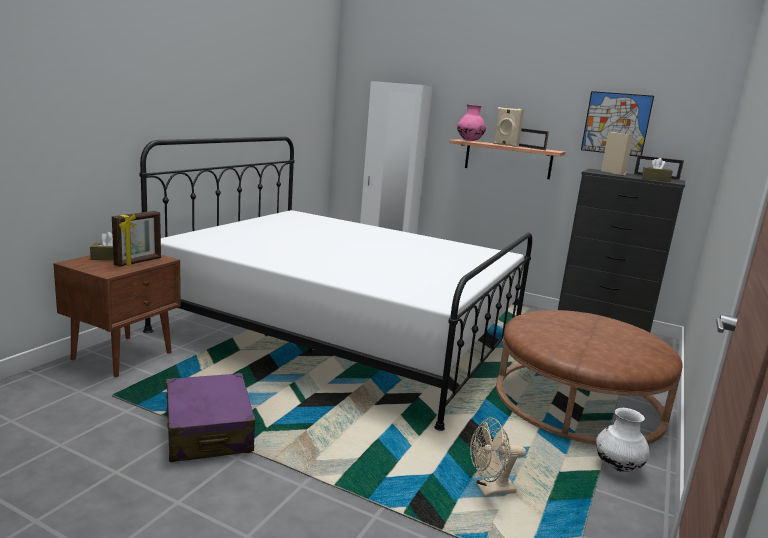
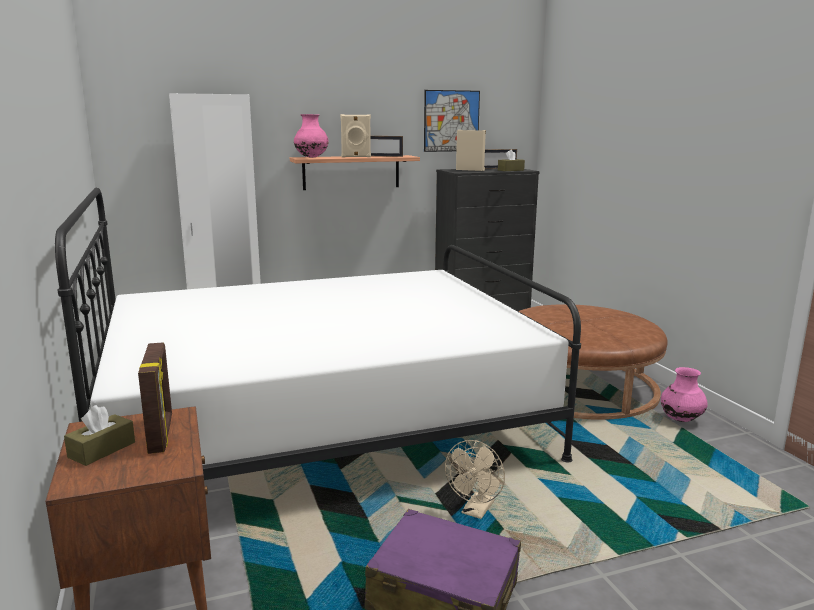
camera: 45 degrees left, 0 degrees up
(490, 490) = (677, 482): beige fan -> beige fan (476, 512)
(617, 467) = (681, 419): white vase -> pink vase

